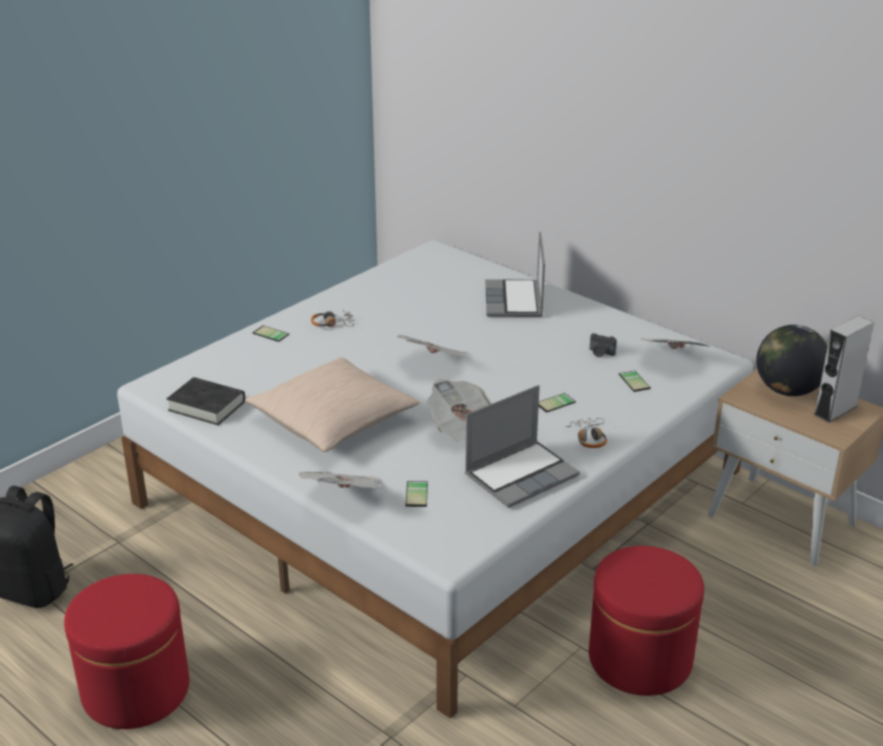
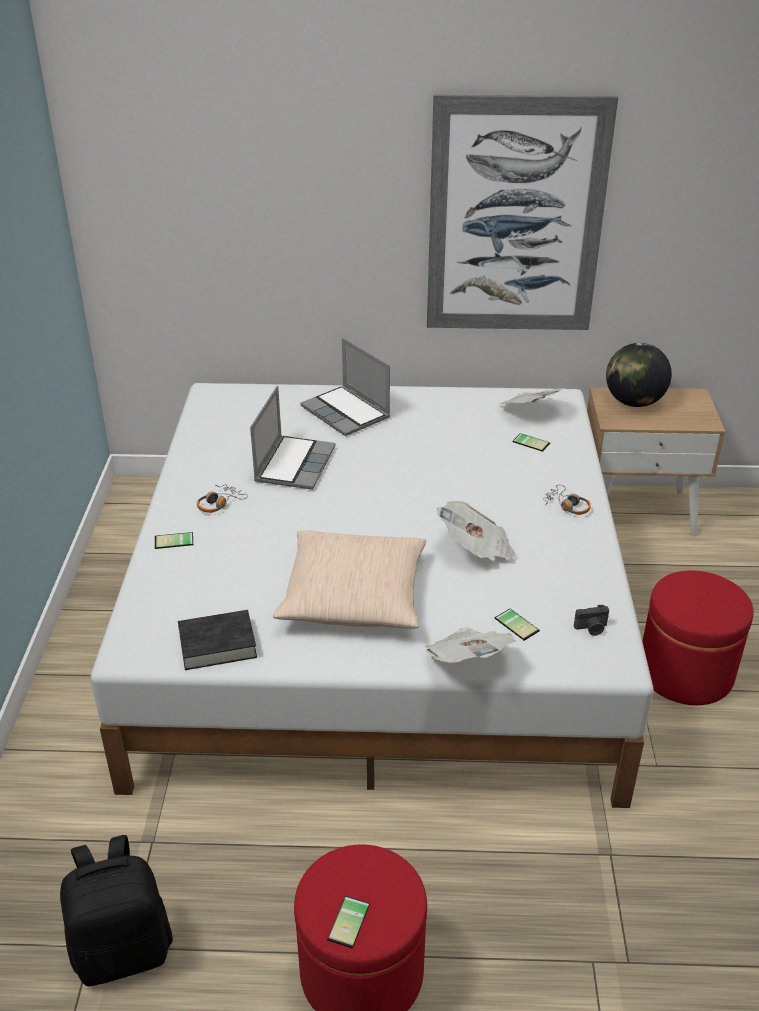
camera: 40 degrees left, 5 degrees up
(435, 363) = (363, 499): newspaper -> none
(521, 474) = (566, 563): laptop -> laptop (294, 464)
(556, 404) = (505, 489): phone -> phone (351, 923)
(600, 353) = (475, 430): camera -> camera (591, 628)
(706, 157) = (515, 218): none -> picture
(835, 410) = (680, 404): grey speaker -> none

